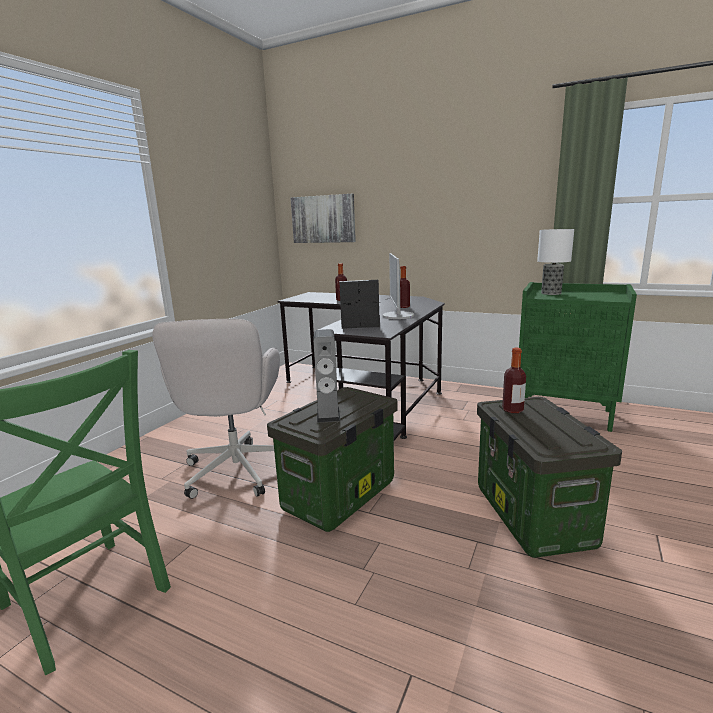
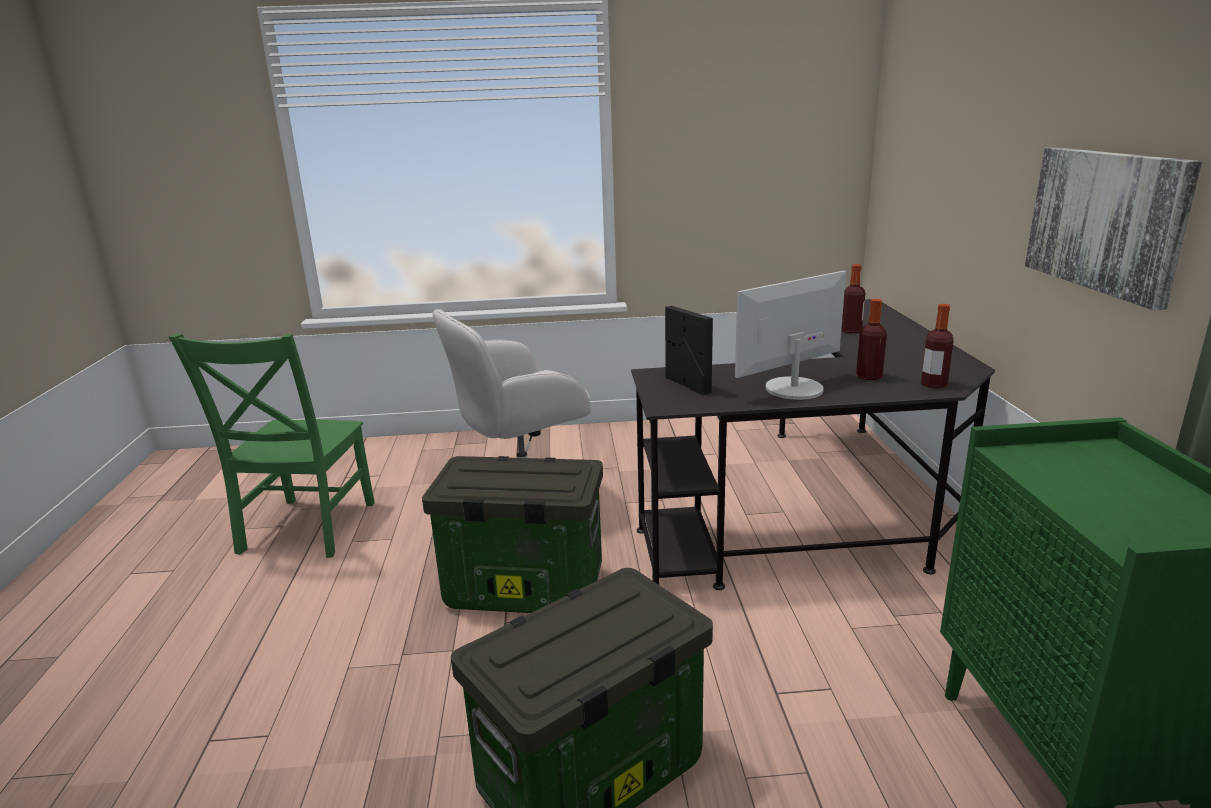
camera: 60 degrees right, 5 degrees up
(323, 219) = (913, 171): picture -> picture (1106, 221)
(328, 415) = (493, 478): speaker -> none
(512, 410) = (611, 600): bottle -> bottle (933, 384)
(551, 293) = (1090, 463): table lamp -> none

